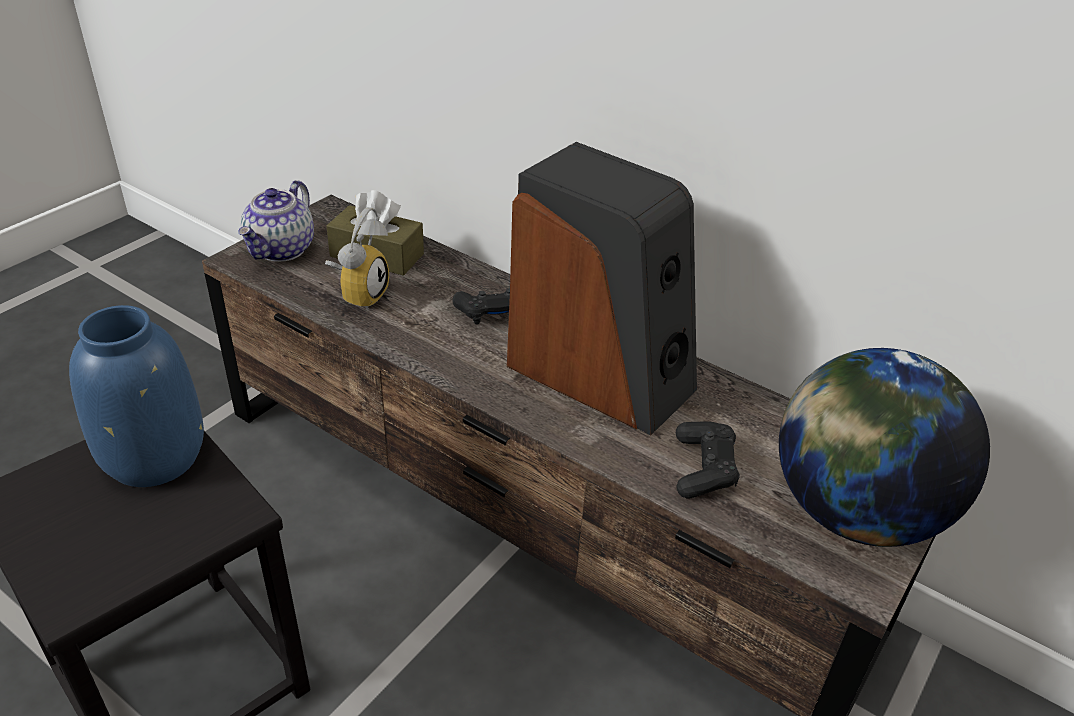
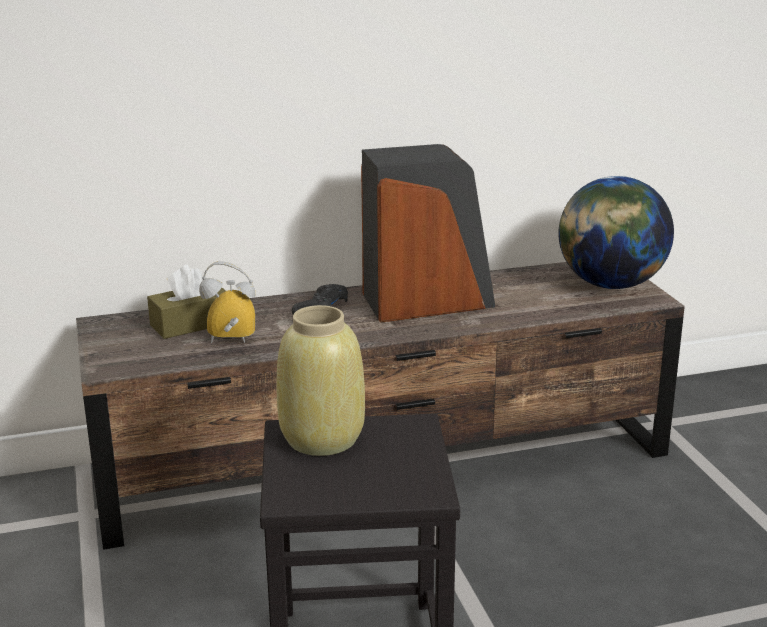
camera: 50 degrees left, 15 degrees down
(152, 458) = (322, 439): blue vase -> beige vase
(281, 250) = (123, 352): teapot -> none
(360, 294) = (229, 342): alarm clock -> alarm clock turned 60 degrees counterclockwise
(704, 468) = (538, 304): black game controller -> none

